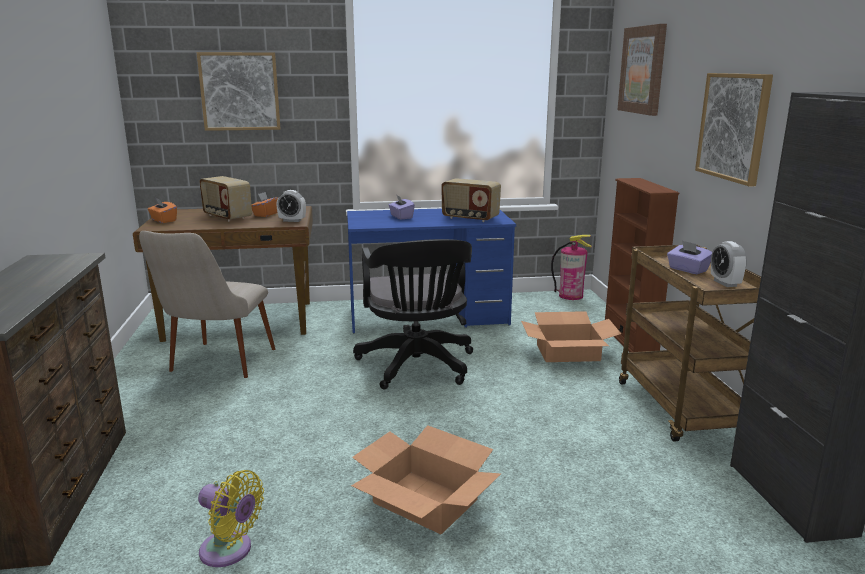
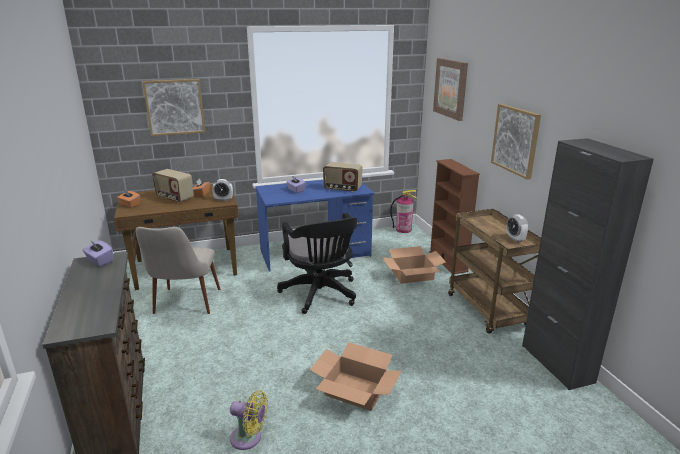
camera: 10 degrees left, 5 degrees up
(687, 270) = (491, 229): purple tissue box -> purple tissue box (99, 261)

